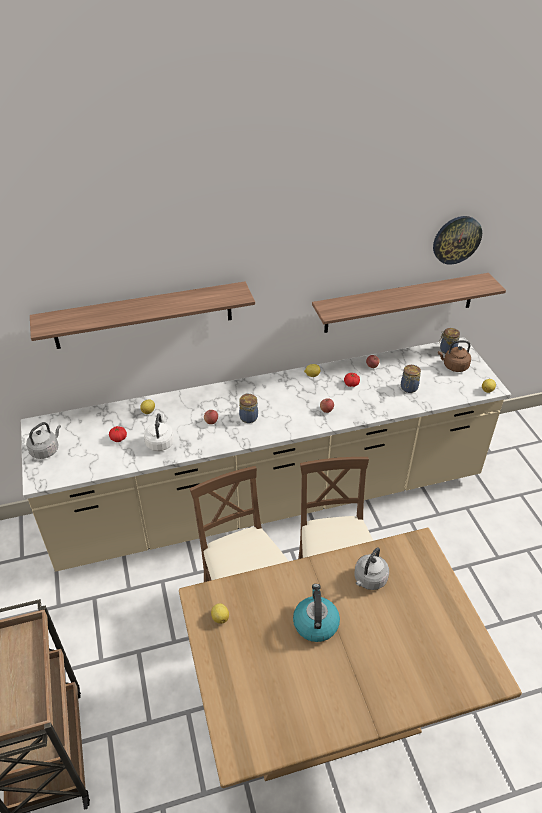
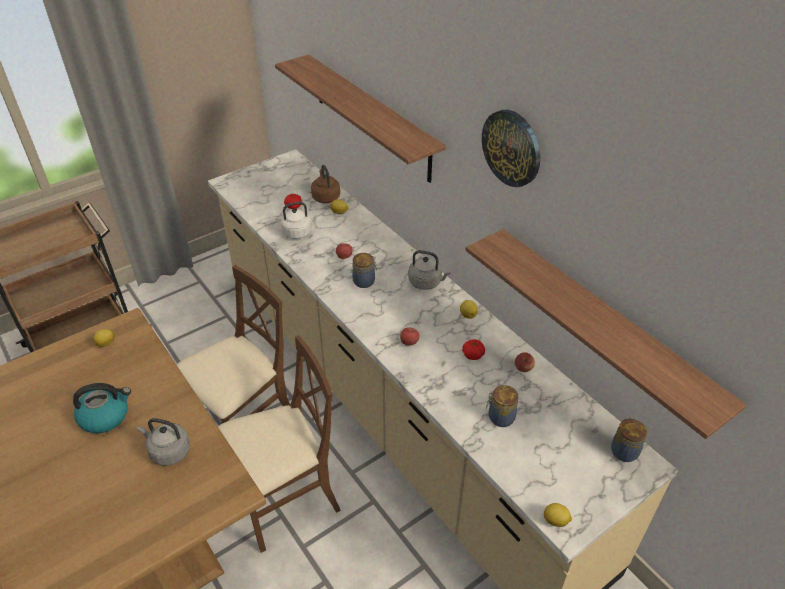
camera: 70 degrees right, 0 degrees up
(46, 450) = (263, 173): grey kettle -> grey kettle (426, 282)
(454, 366) = (587, 466): brown kettle -> brown kettle (325, 197)
(456, 239) = (699, 297): wall clock -> wall clock (512, 148)

